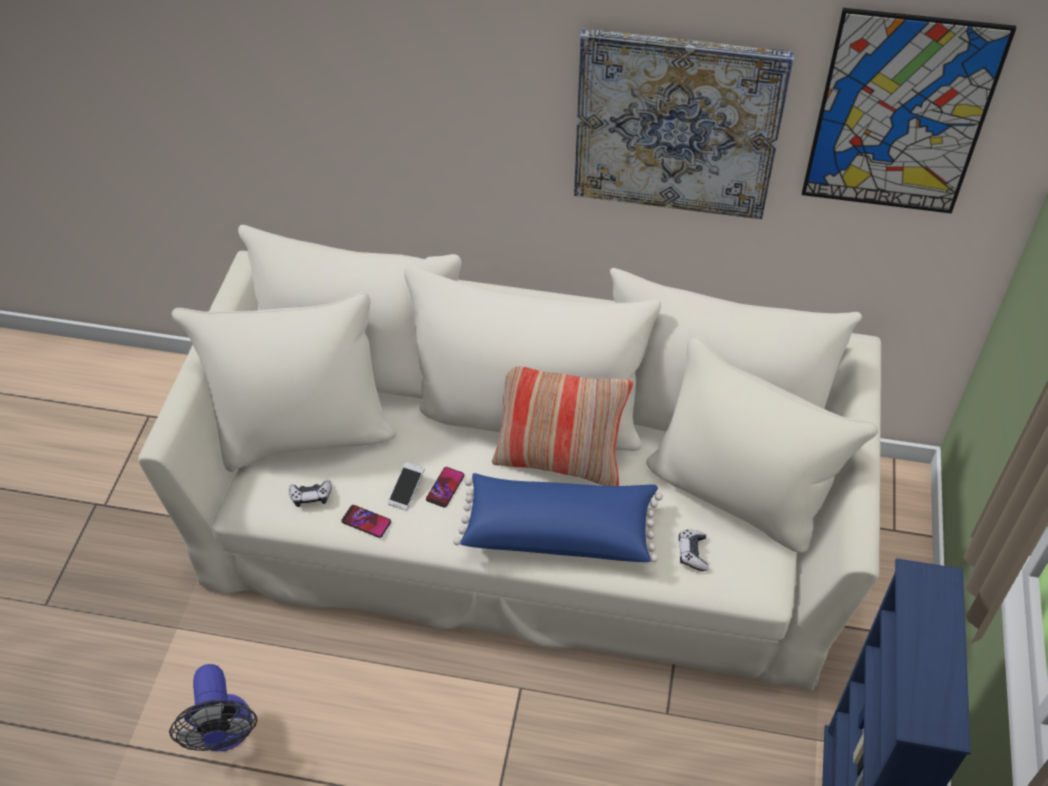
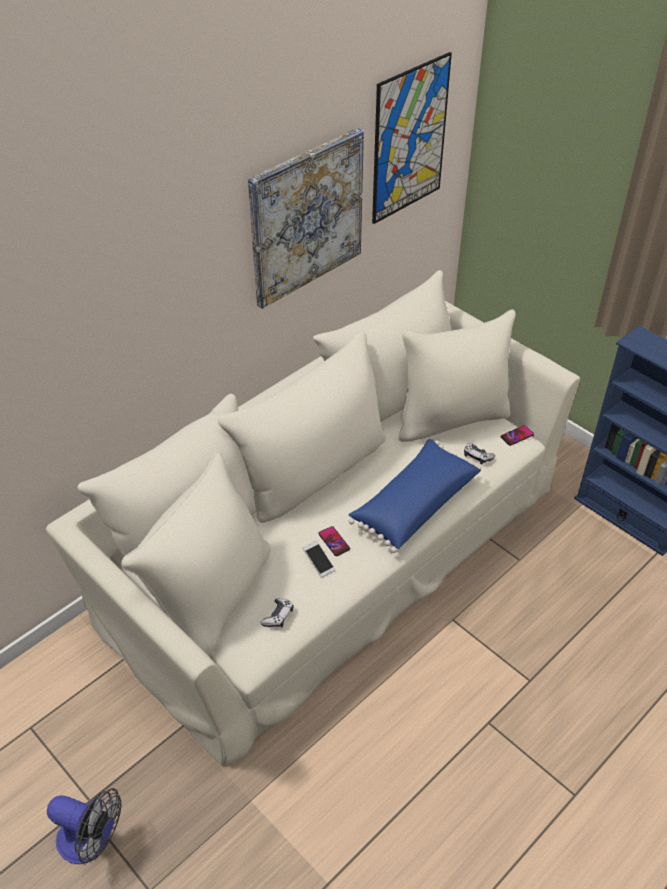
camera: 55 degrees left, 5 degrees down
(224, 734) = (365, 810): fan -> fan (91, 841)
(366, 521) = (326, 596): phone -> phone (517, 436)
(558, 461) = (362, 478): pillow -> none

